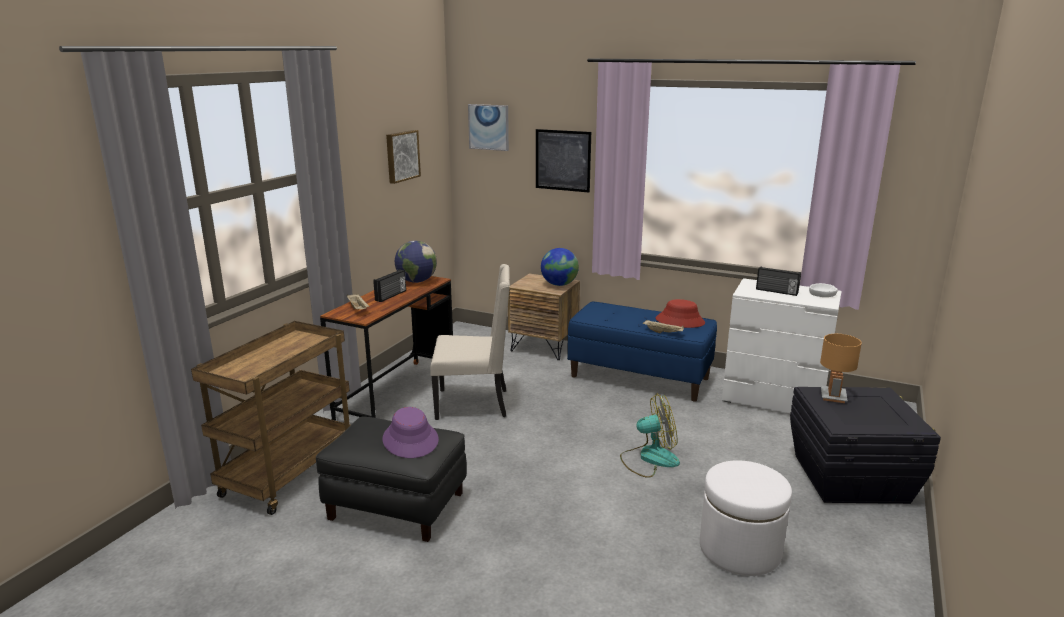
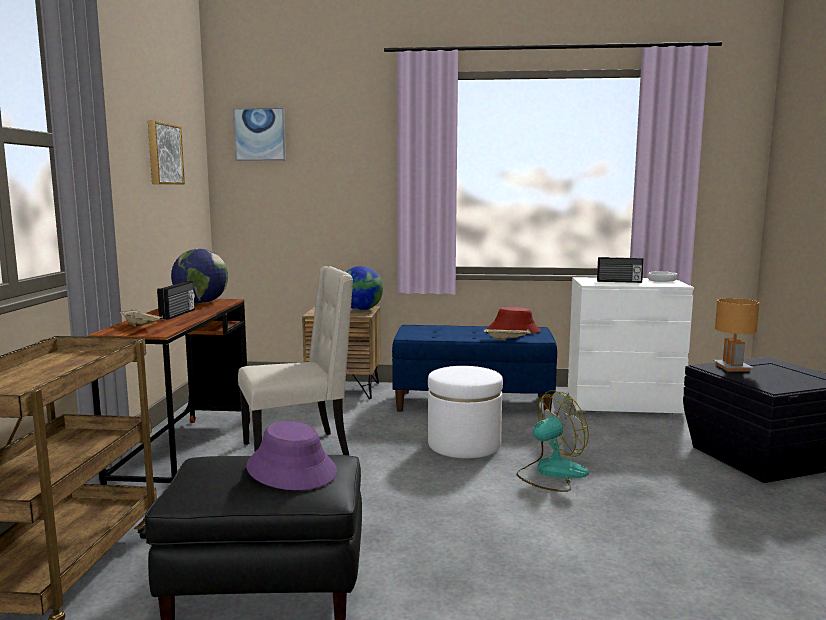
camera: 20 degrees left, 10 degrees down
(563, 160) = (354, 167): picture -> none
(740, 549) = (734, 544): white ottoman -> white ottoman (464, 445)

